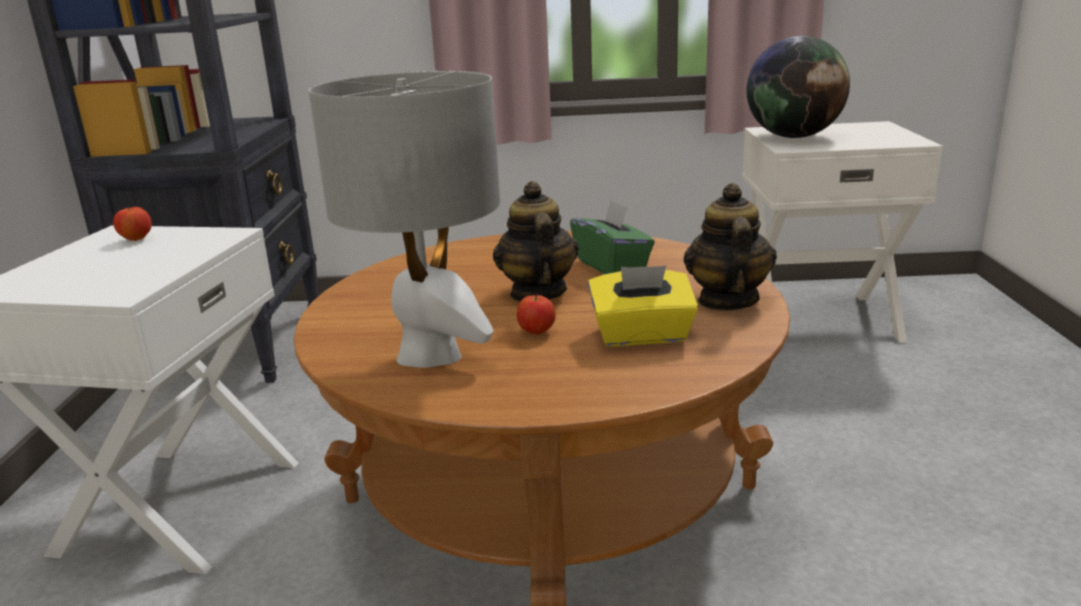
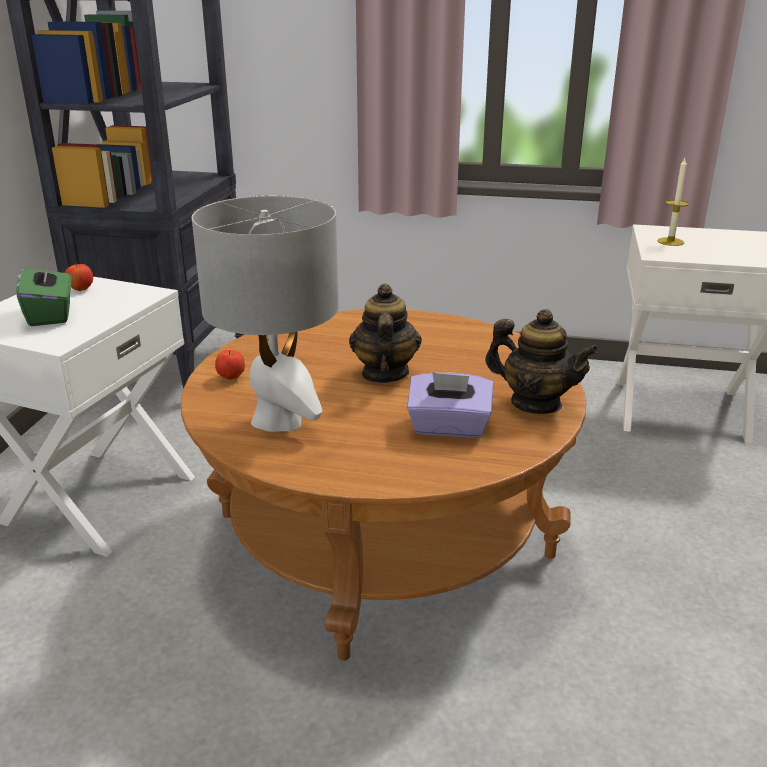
camera: 10 degrees right, 5 degrees up
(536, 332) = (367, 411): apple -> apple (231, 377)
(612, 265) = (458, 354): green tissue box -> green tissue box (51, 314)
(642, 336) = (449, 427): yellow tissue box -> purple tissue box
(727, 301) = (535, 403): teapot -> teapot turned 105 degrees clockwise
(793, 137) = (670, 241): globe -> candle

